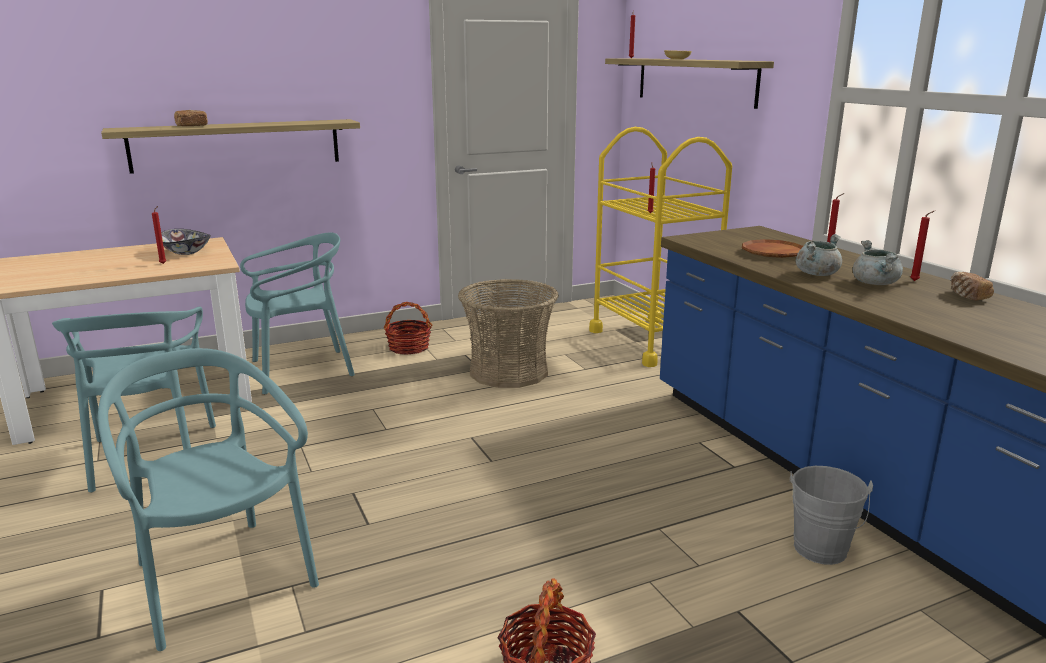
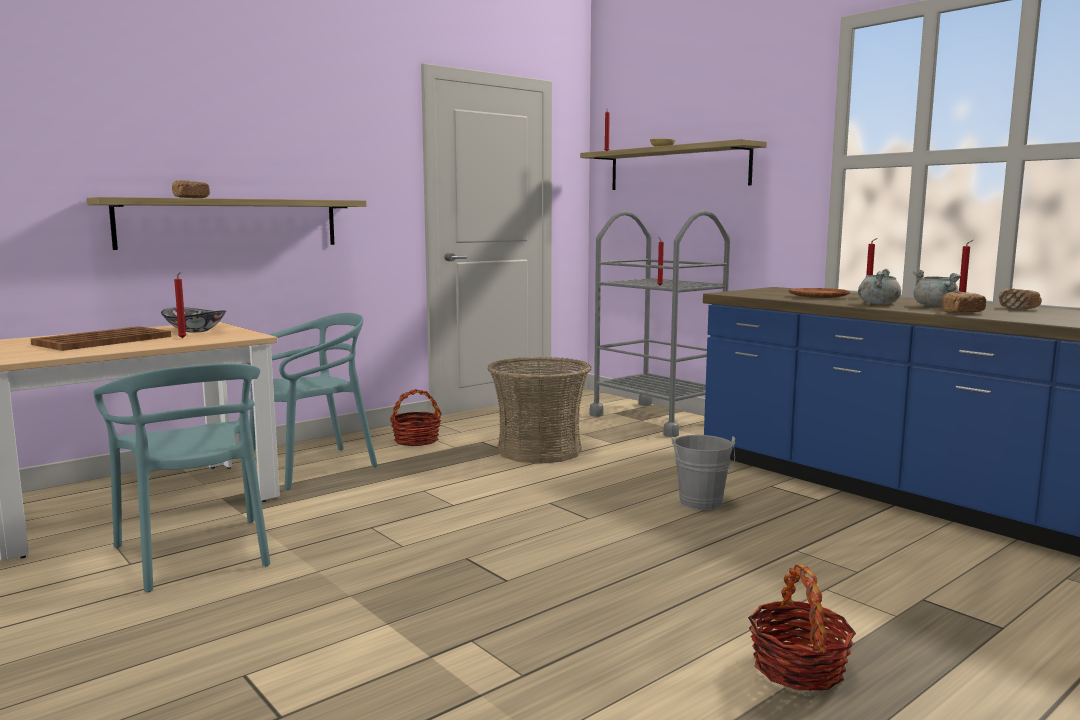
camera: 15 degrees left, 10 degrees down
(100, 263) = (102, 340): none -> brown tray
(221, 579) = (384, 646): turquoise chair -> none
(652, 341) = (657, 419): yellow cart -> grey cart
(820, 552) = (950, 550): grey bucket -> grey bucket (701, 504)
(881, 302) = (961, 313): none -> bread

